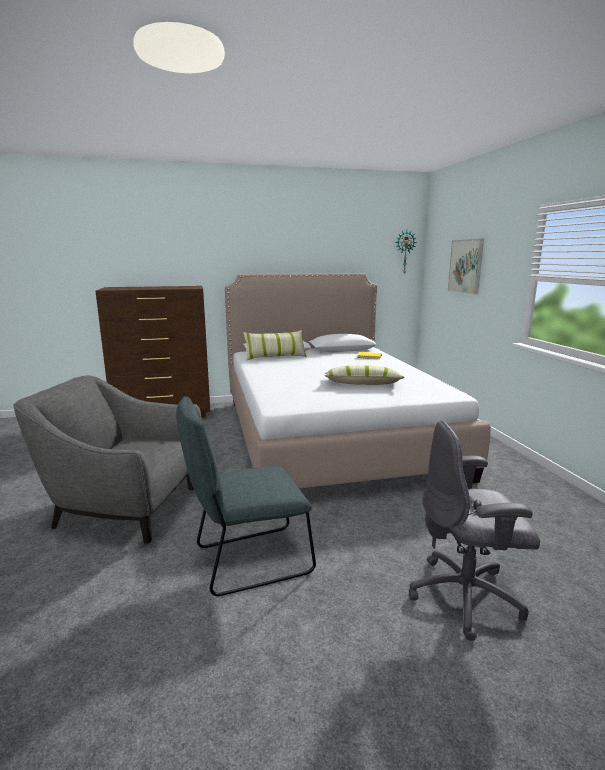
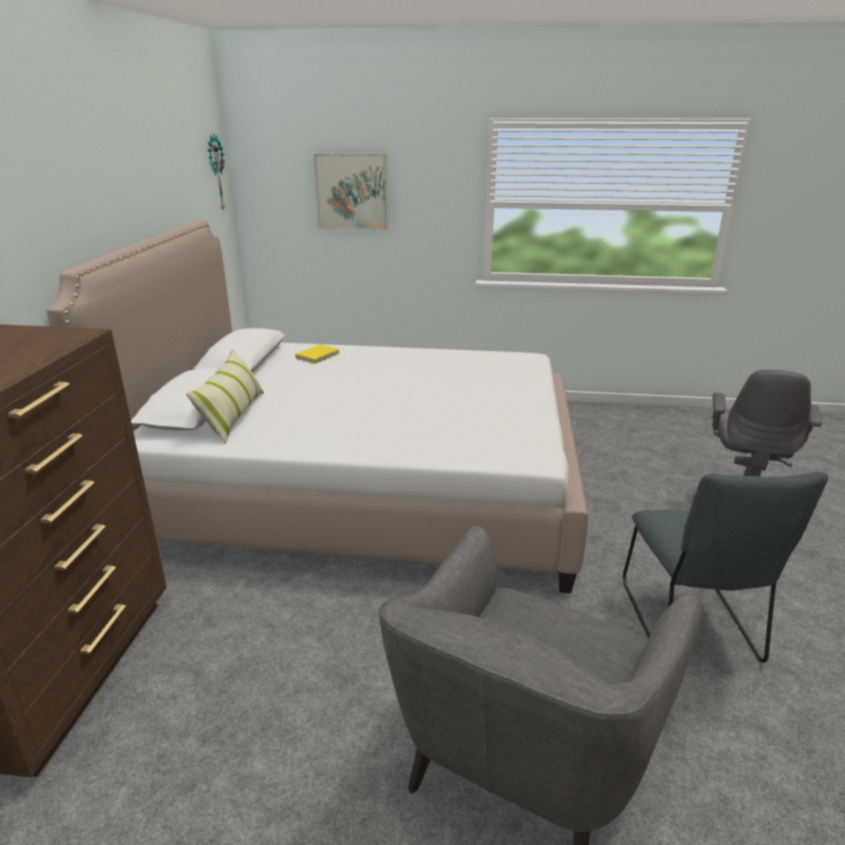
camera: 70 degrees left, 10 degrees up
(362, 384) = (460, 388): pillow -> none

